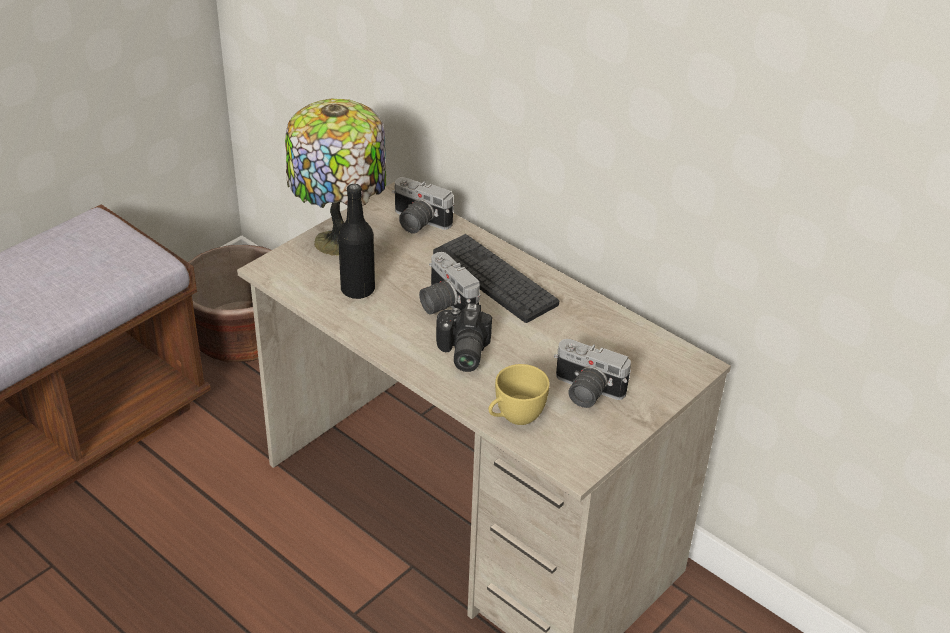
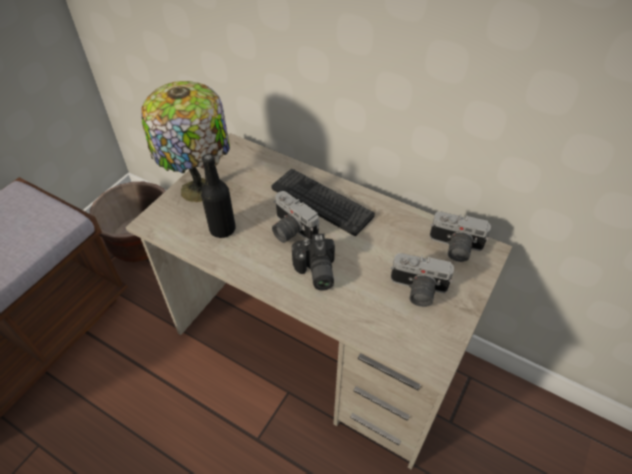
camera: 10 degrees left, 10 degrees up
(417, 223) = (253, 164): camera -> camera (454, 248)
(514, 417) = (371, 325): yellow cup -> none

